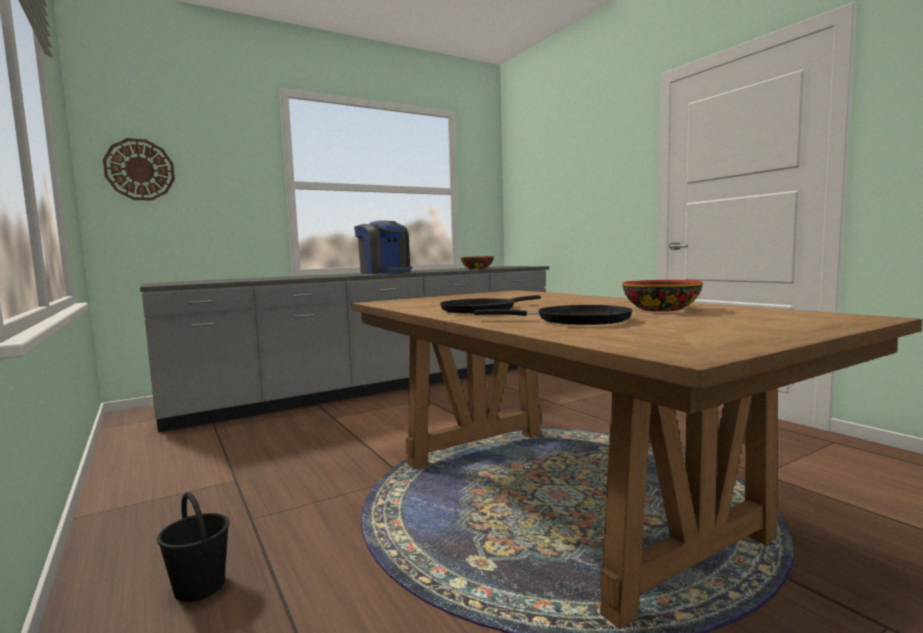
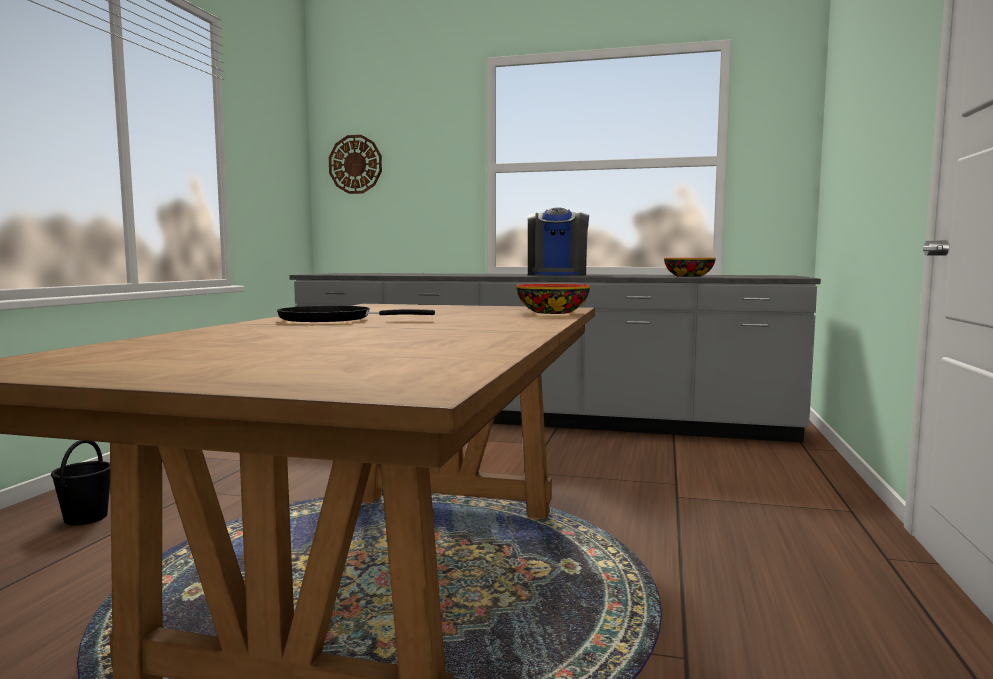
camera: 45 degrees right, 0 degrees up
(576, 320) = (256, 337): black frying pan -> none
(660, 309) = (413, 341): bowl -> bowl (551, 312)

